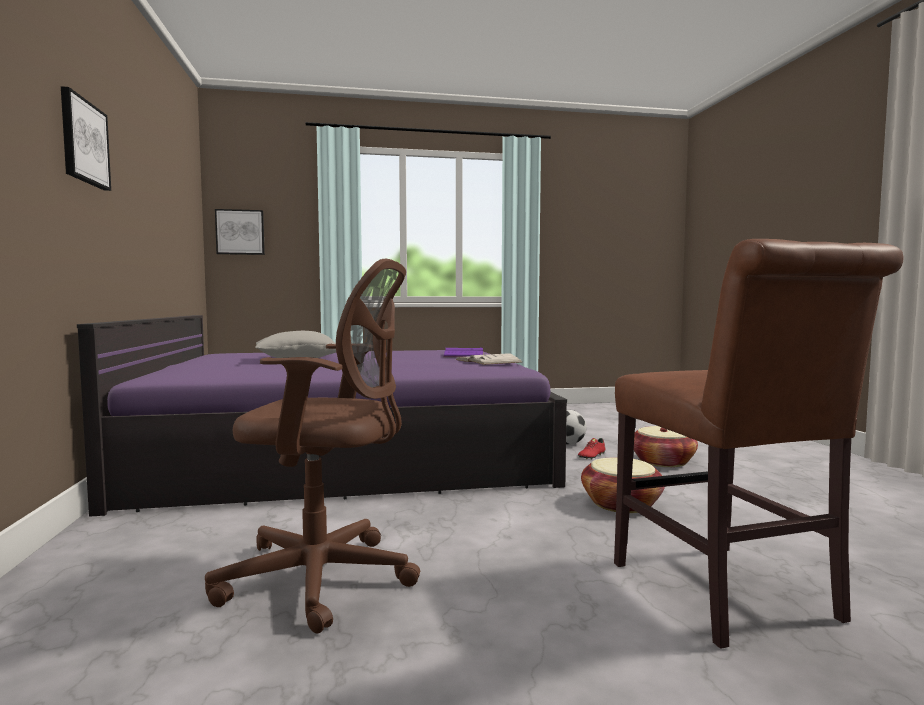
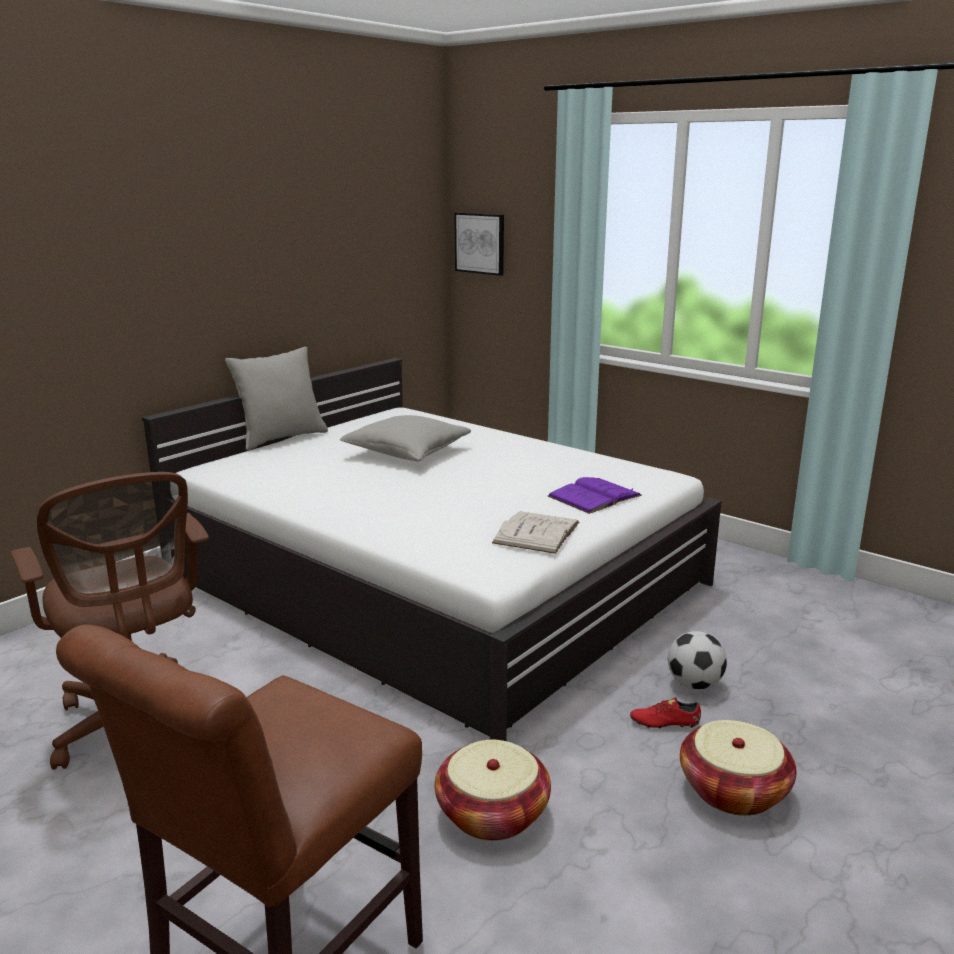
camera: 50 degrees right, 15 degrees up
(83, 142) = (161, 237): picture -> none
(162, 366) = (281, 438): none -> grey pillow
(346, 453) = (434, 580): purple bed -> white bed

